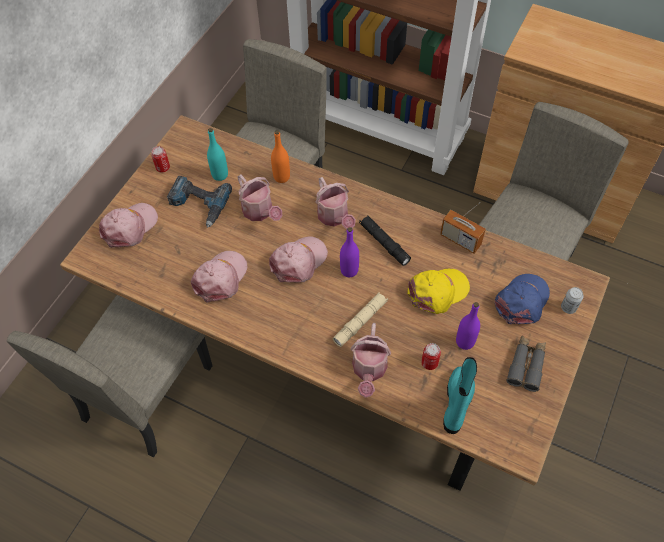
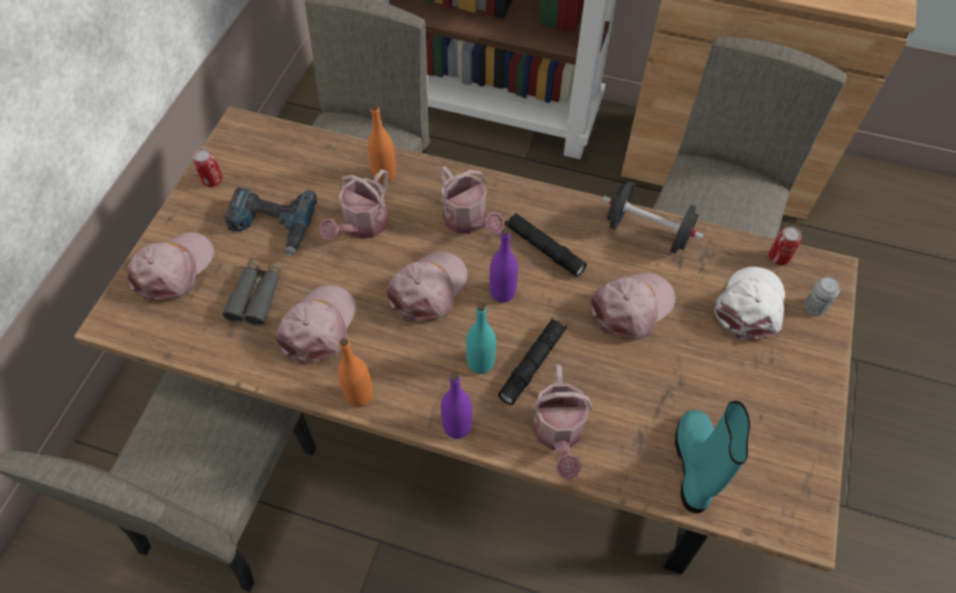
camera: 10 degrees left, 0 degrees up
(220, 175) = (296, 181): turquoise bottle -> turquoise bottle (480, 363)
(241, 327) = (359, 395): none -> orange bottle
(260, 212) = (362, 226): watering can -> watering can turned 75 degrees clockwise
(360, 322) = (532, 364): beige flashlight -> black flashlight
(429, 363) = (642, 411): can -> can (778, 257)
(438, 292) = (632, 307): yellow cap -> pink cap
(460, 240) = (647, 232): radio -> black dumbbell
(465, 342) = (685, 373): purple bottle -> purple bottle (457, 426)
(522, 301) = (750, 306): blue cap -> white cap
(526, 365) = (778, 396): grey binoculars -> grey binoculars (257, 295)

